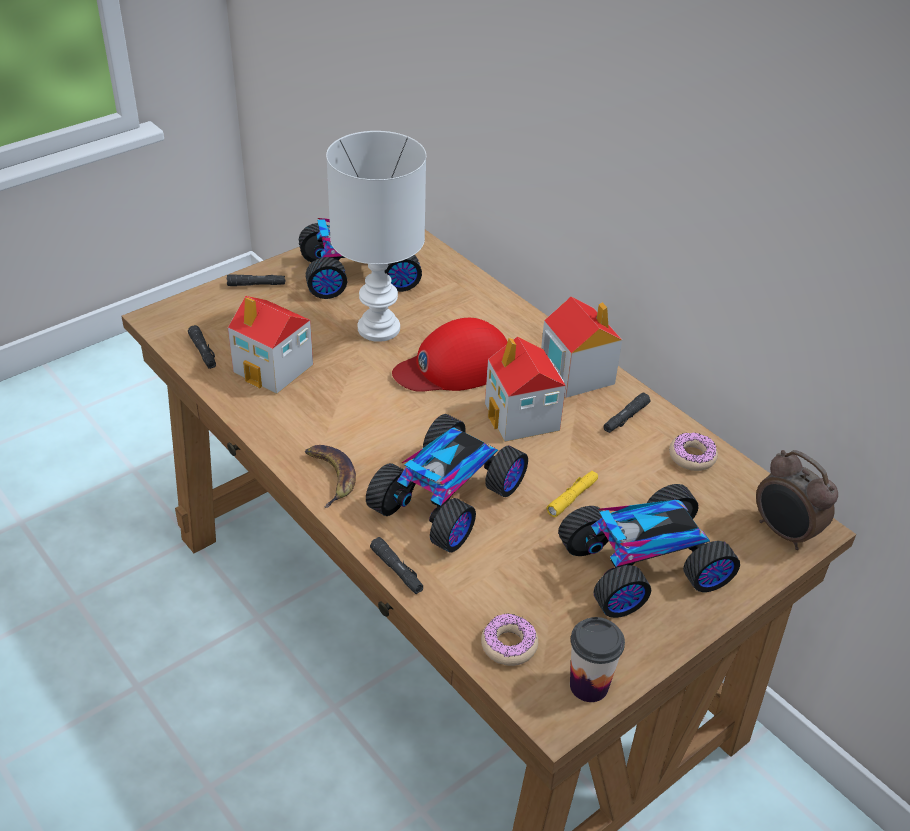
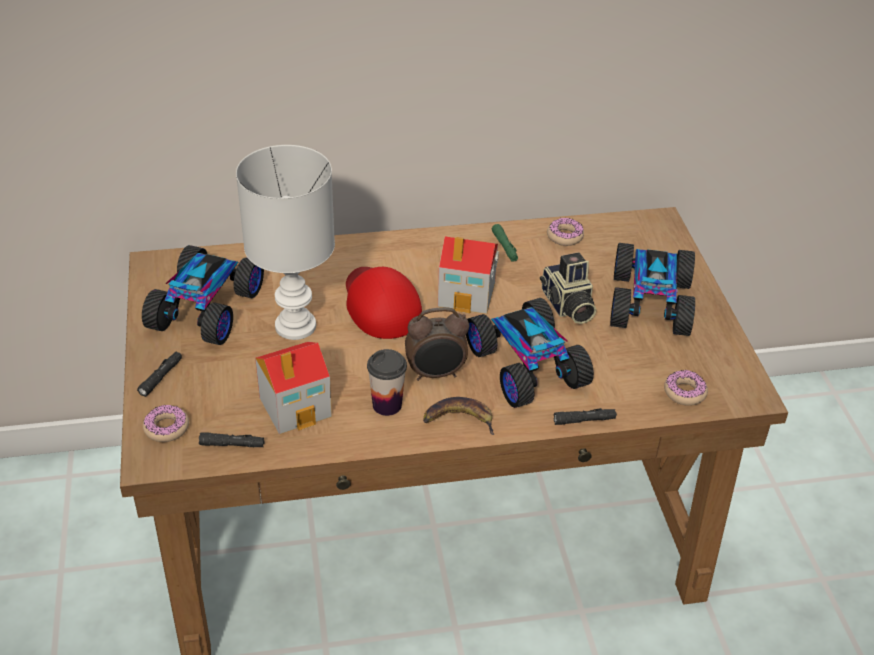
camera: 60 degrees left, 0 degrees up
(199, 311) = (166, 428): none -> donut
(453, 367) = (380, 304): red cap -> red cap turned 150 degrees clockwise
(572, 497) = (567, 306): yellow flashlight -> camera
(576, 373) = (439, 248): toy house -> none
(589, 685) = (736, 371): cup -> cup (387, 405)
(626, 418) = (505, 247): black flashlight -> green flashlight
(784, 533) = (658, 233): alarm clock -> alarm clock (436, 374)

